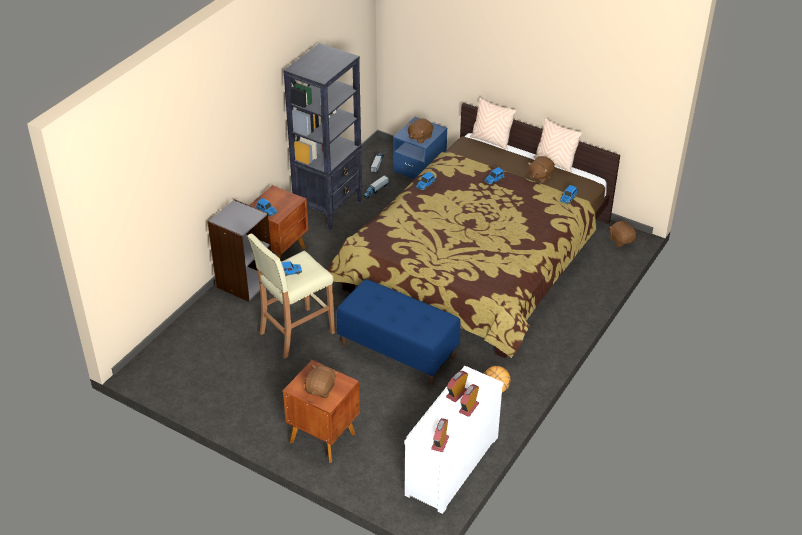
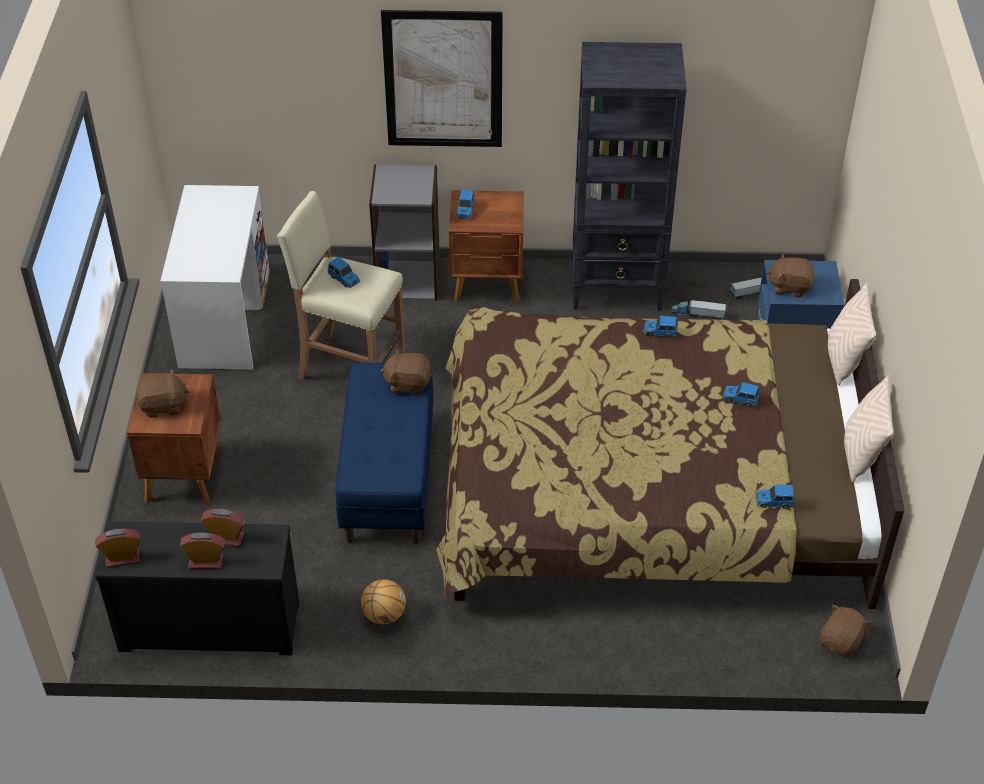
camera: 60 degrees right, 5 degrees up
(201, 372) = (225, 319): none -> white desk
(228, 140) = (443, 80): none -> picture
(449, 464) = (210, 622): white dresser -> black dresser
(540, 176) = (805, 449): brown plush toy -> brown plush toy (408, 383)

